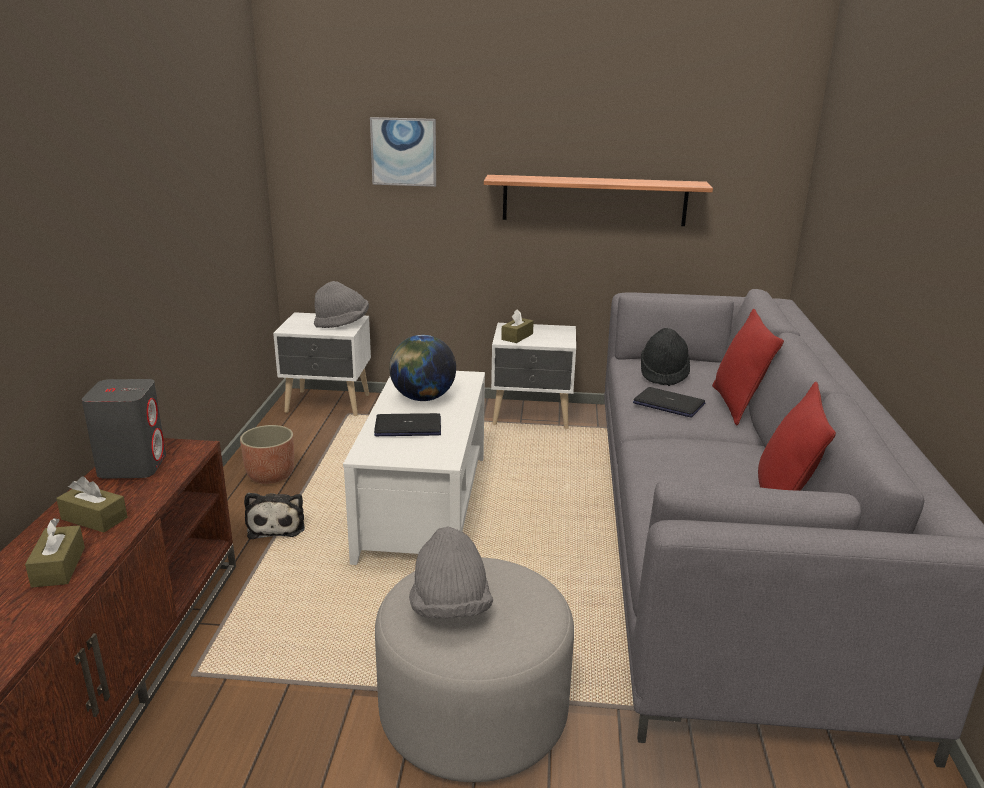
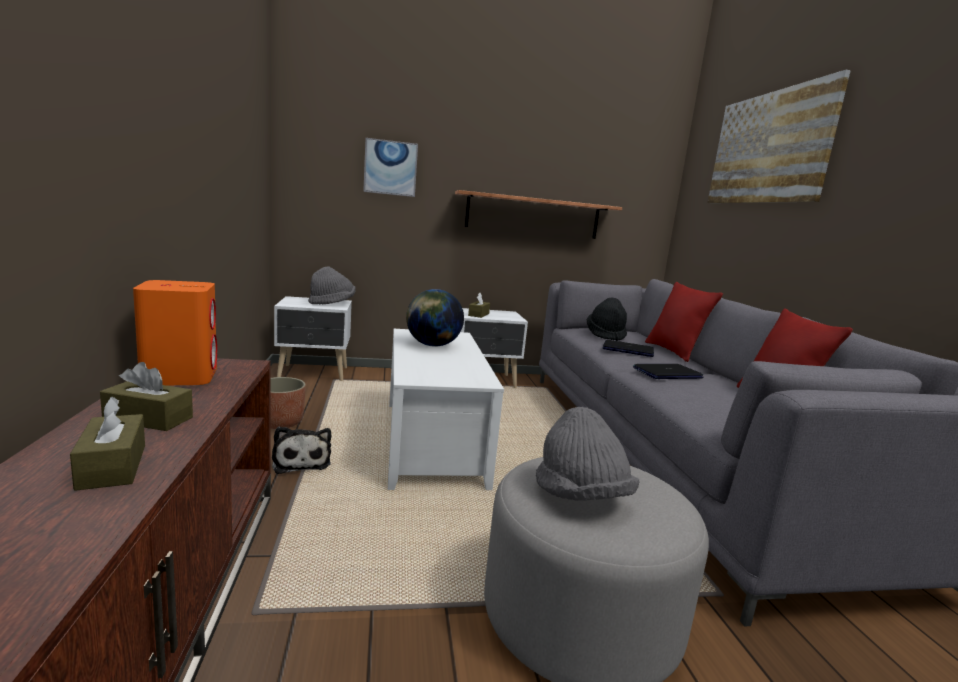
camera: 15 degrees left, 10 degrees down
(133, 465) = (180, 376): grey speaker -> orange speaker
(408, 426) = (435, 361): laptop -> laptop (667, 373)
(882, 126) = (768, 148): none -> picture

